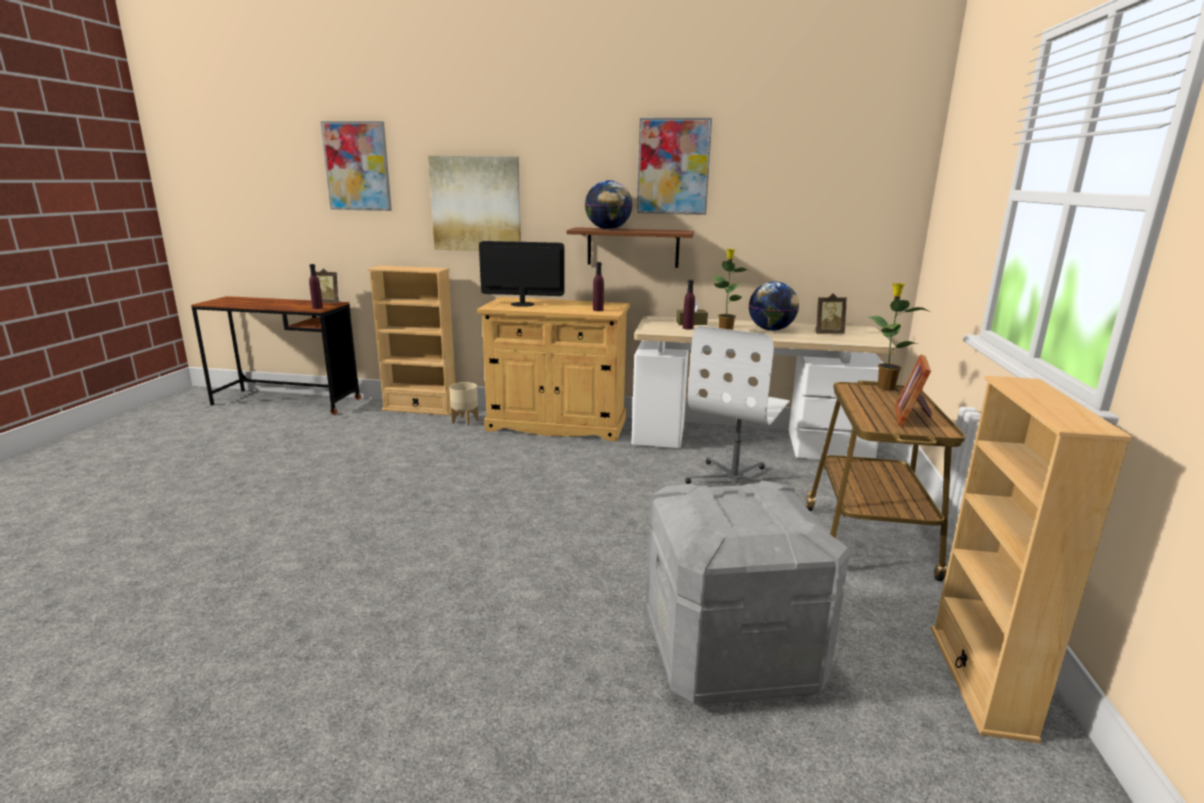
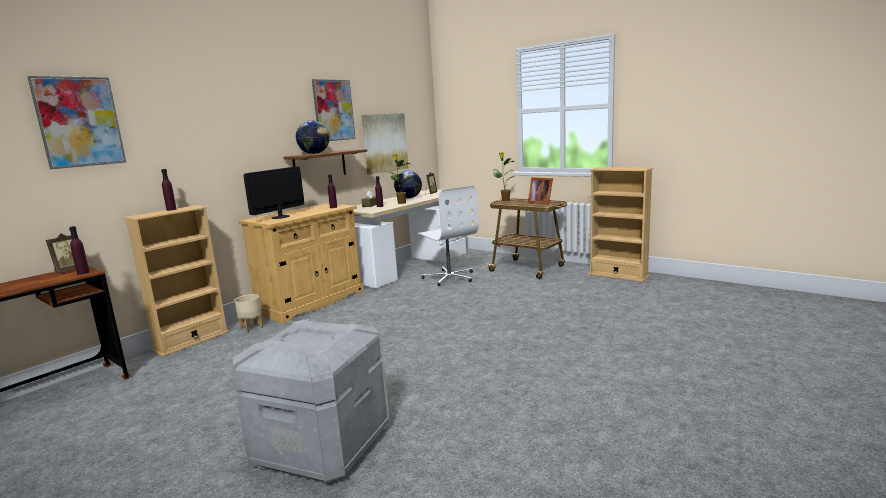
camera: 60 degrees left, 5 degrees down
(416, 267) = (171, 209): none -> purple bottle
(476, 204) = (207, 147): picture -> picture (384, 143)
(731, 653) = (583, 303): grey storage box -> grey storage box (323, 446)

